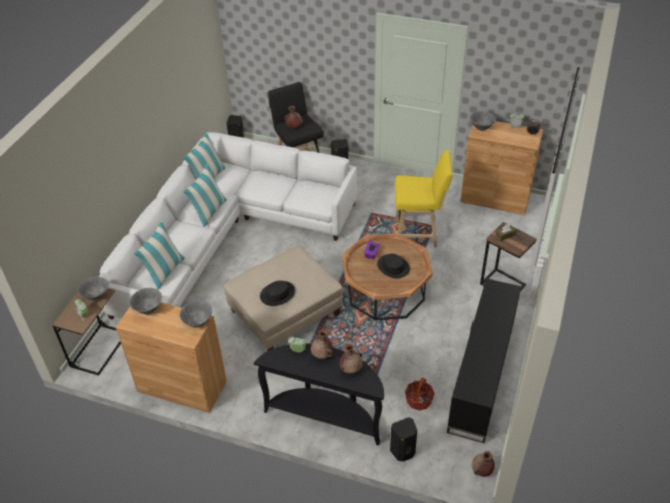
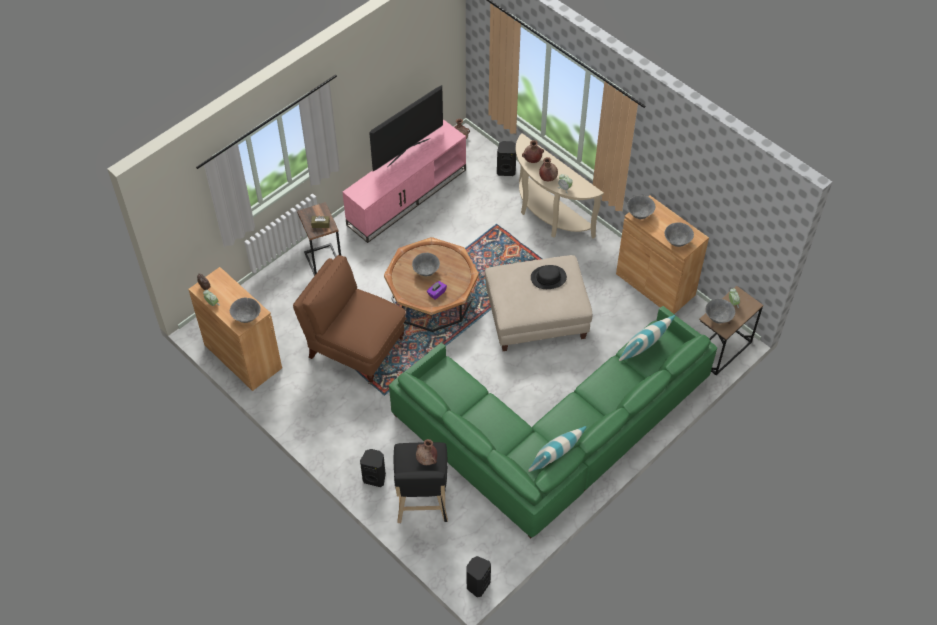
camera: 155 degrees left, 10 degrees up
(209, 212) = (572, 411): pillow -> none
(227, 235) = (553, 433): white sofa -> green sofa
(326, 415) = (548, 216): black console table -> beige console table
(393, 266) = (426, 272): black hat -> grey bowl
(418, 233) = (355, 348): yellow stool -> brown armchair
(419, 400) = (469, 198): basket -> none
(482, 375) = (407, 196): black tv stand -> pink tv stand
(496, 351) = (408, 152): none -> television

